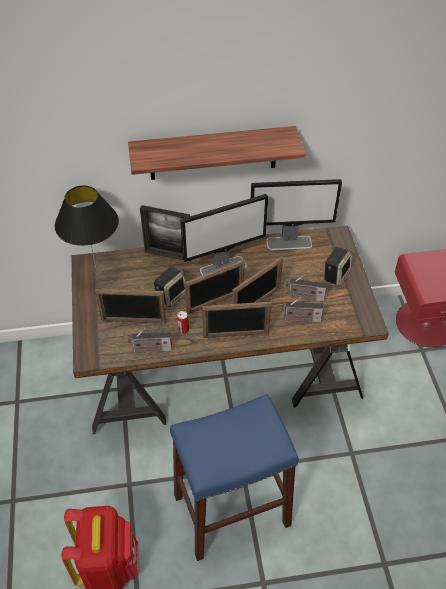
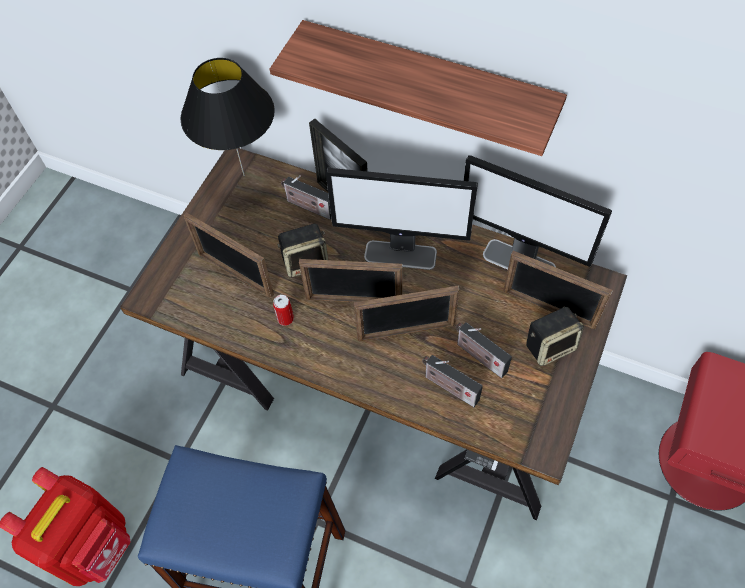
camera: 35 degrees right, 10 degrees up
(150, 349) = (227, 325): radio -> radio (308, 207)
(236, 335) = (345, 363): picture frame -> picture frame (548, 309)

